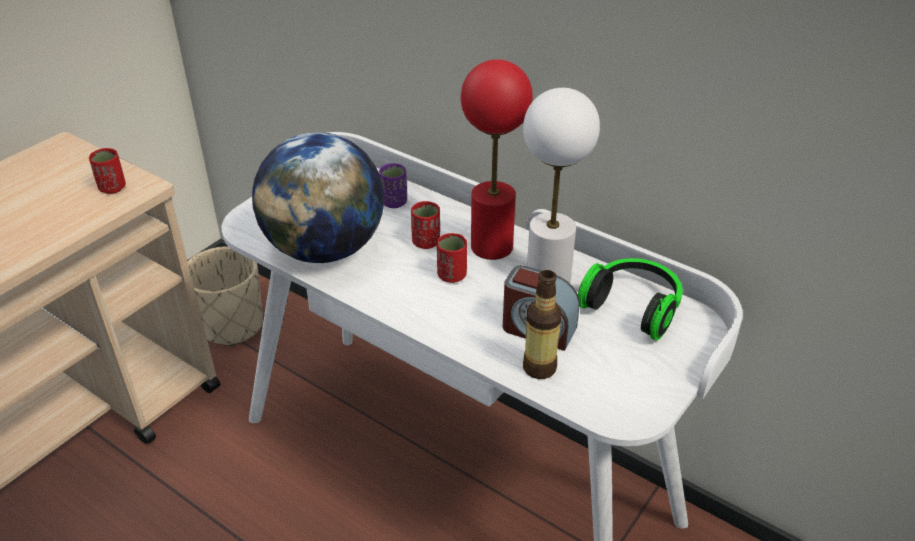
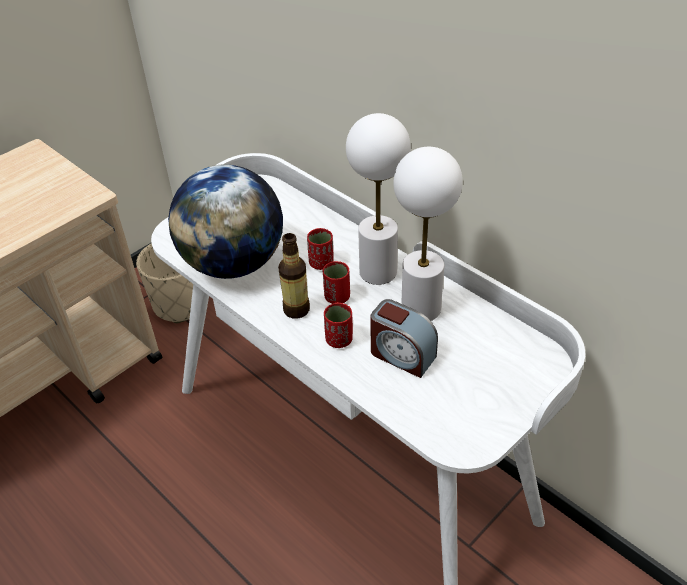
camera: 10 degrees right, 5 degrees up
(112, 188) = (66, 195): red cup -> red cup (339, 340)
(394, 202) = (301, 222): purple cup -> none
(492, 246) = (378, 271): red table lamp -> white table lamp
(539, 368) = (395, 392): bottle -> bottle (296, 309)
(633, 307) = (492, 341): headphones -> none

